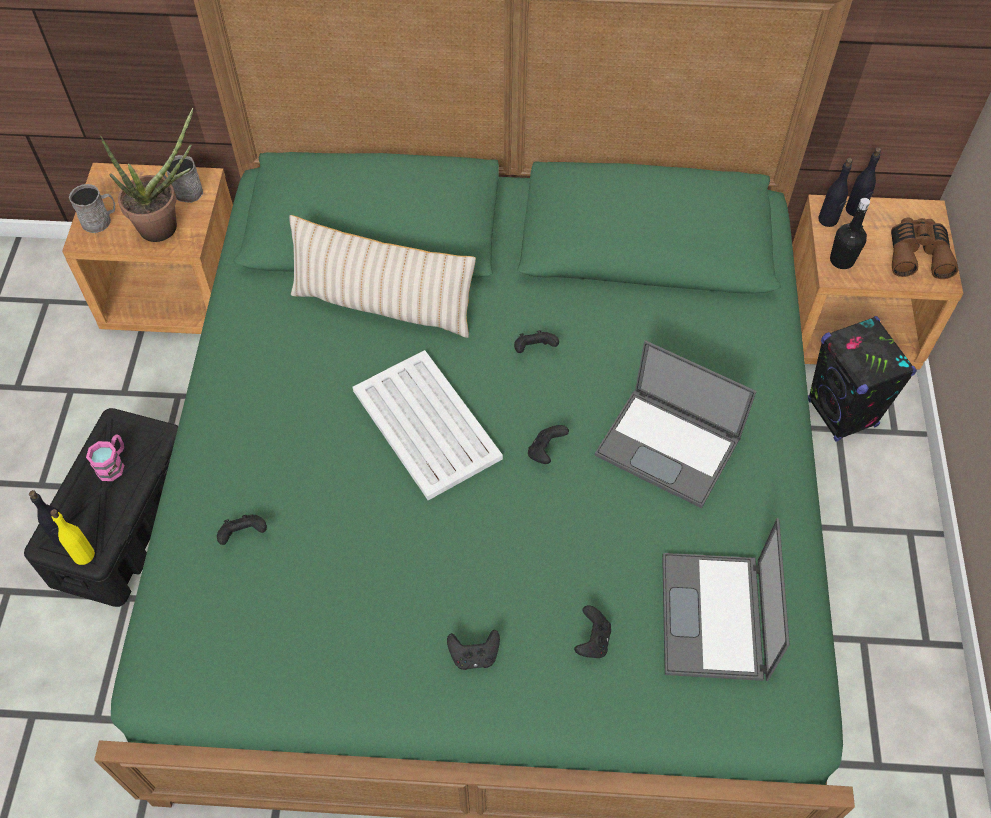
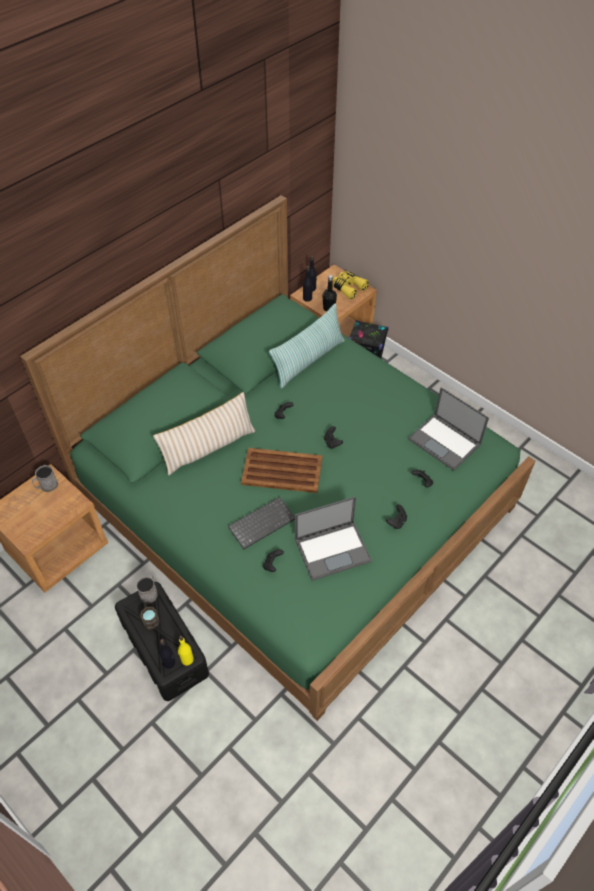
camera: 50 degrees left, 5 degrees down
(100, 220) = (24, 529): grey mug -> grey mug (149, 593)
(113, 464) = (150, 619): pink mug -> brown mug
(167, 226) = (59, 505): potted plant -> none
(308, 466) = (262, 522): none -> keyboard
(426, 423) = (281, 470): white tray -> brown tray
(669, 447) = (366, 406): laptop -> laptop (333, 549)
(678, 305) = (308, 360): none -> pillow
(917, 254) = (348, 288): brown binoculars -> yellow binoculars

